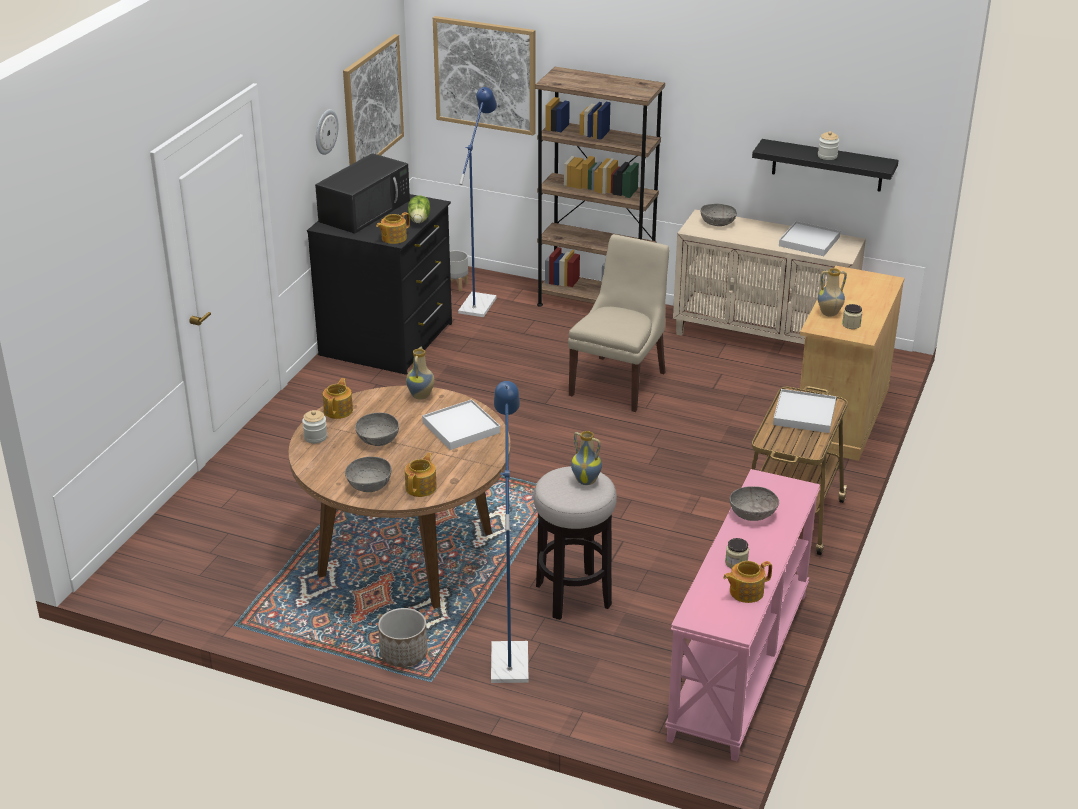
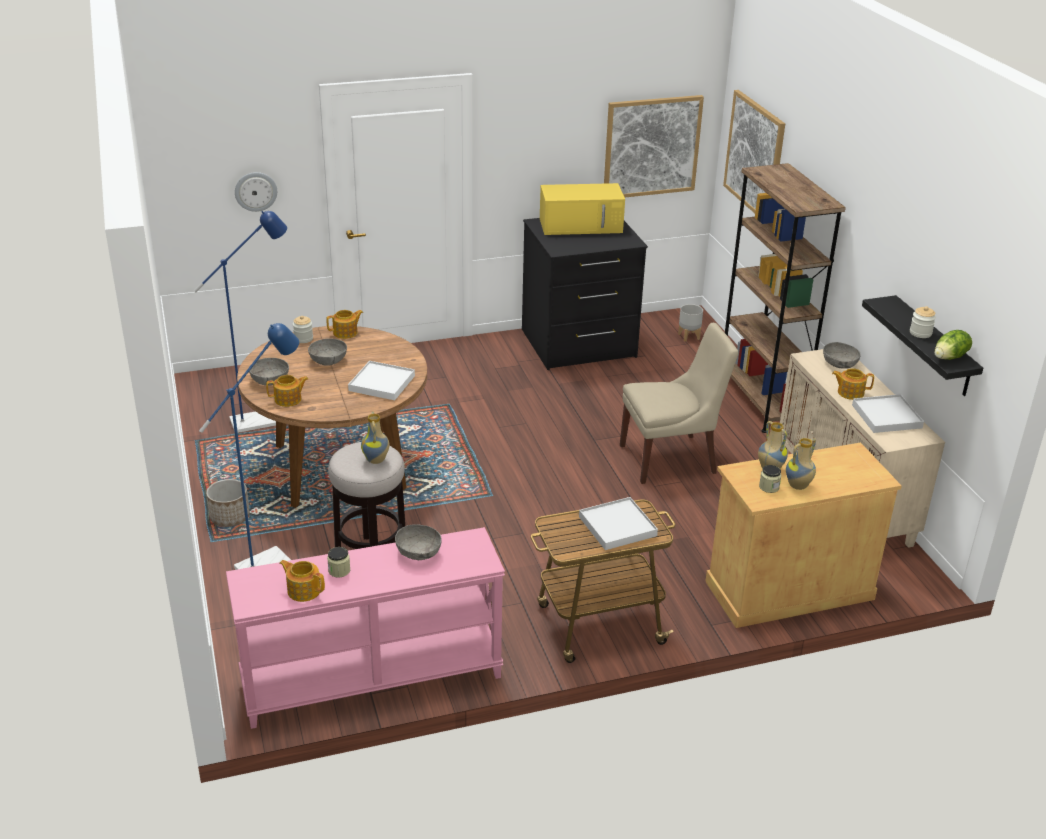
camera: 50 degrees right, 0 degrees up
(325, 131) = (570, 146): wall clock -> wall clock (255, 191)
(365, 210) = (582, 225): black microwave -> yellow microwave
(393, 238) = (559, 249): teapot -> teapot (850, 392)
(420, 220) = (600, 247): lettuce -> lettuce (950, 357)
(421, 396) = (403, 353): vase -> vase (798, 486)
(480, 301) = (684, 354): blue floor lamp -> blue floor lamp (261, 420)

